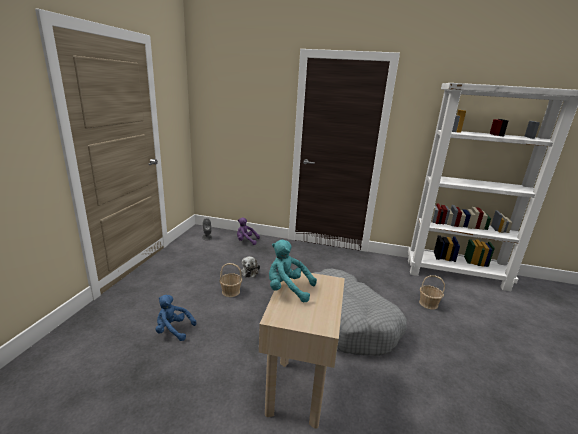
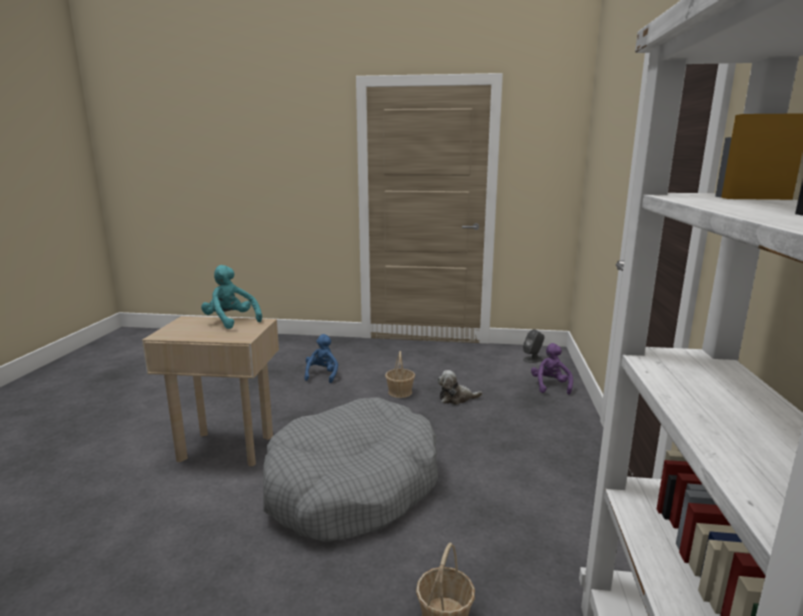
camera: 85 degrees right, 5 degrees down
(287, 289) = (231, 321): turquoise plush toy -> turquoise plush toy turned 60 degrees counterclockwise

